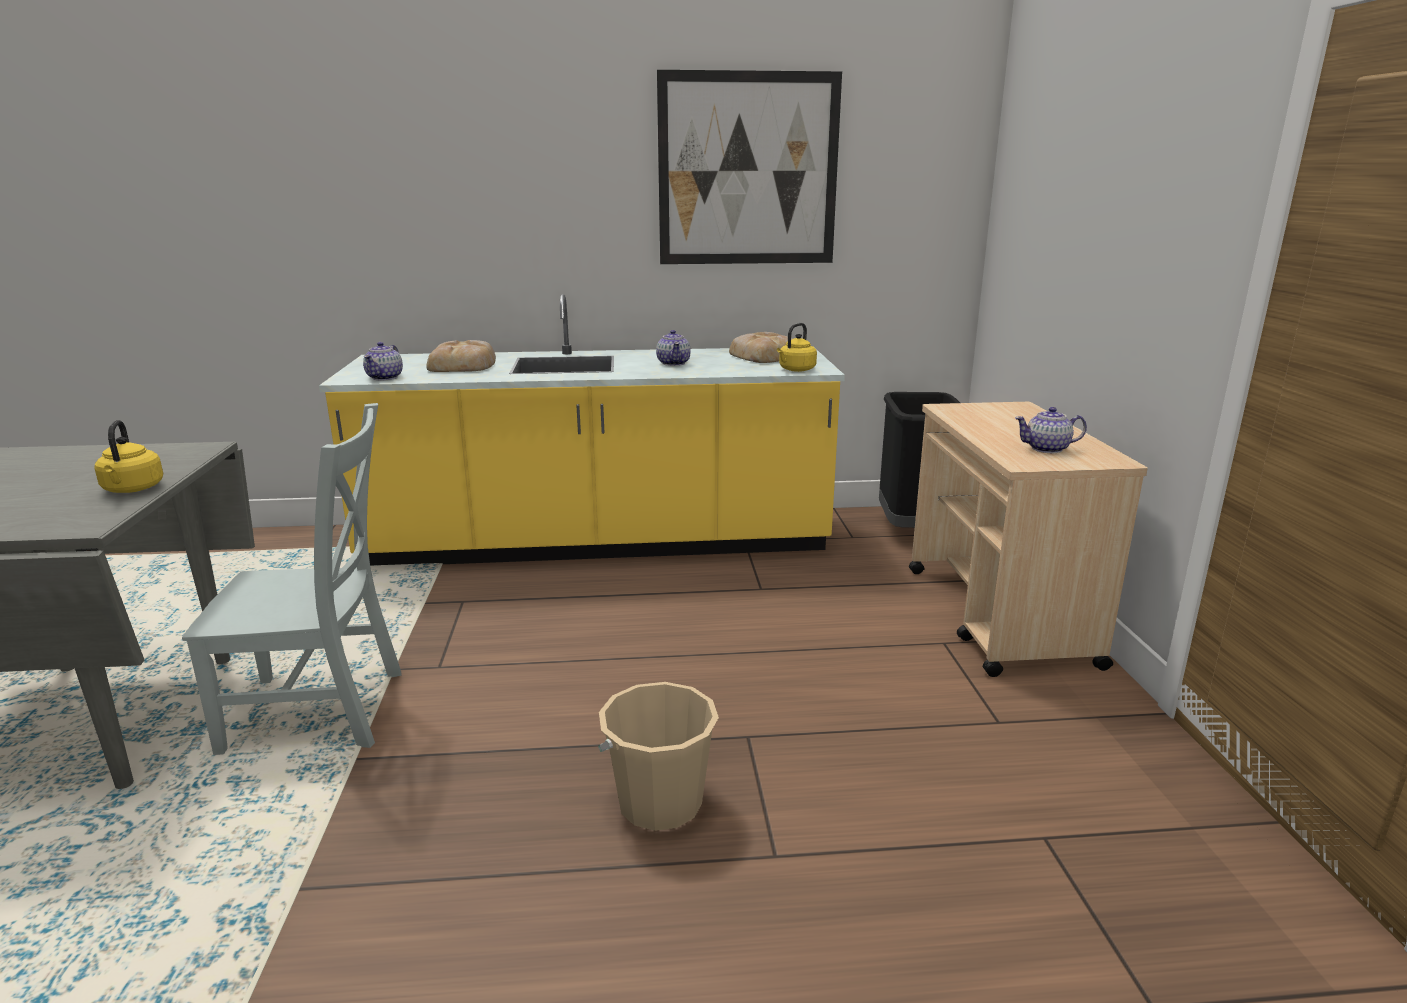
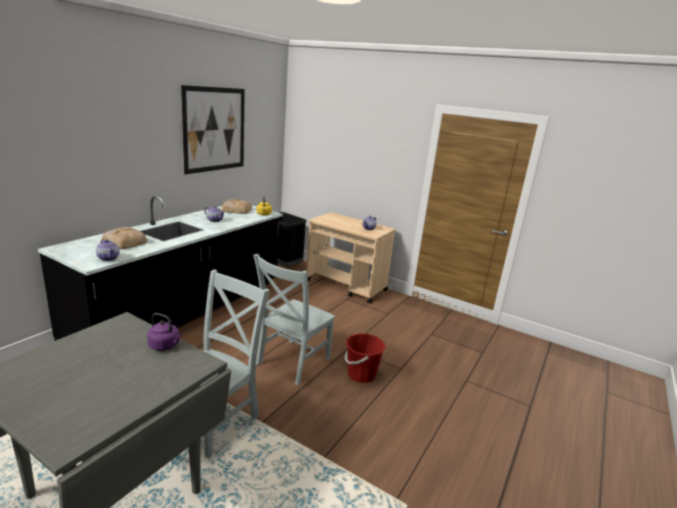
camera: 55 degrees left, 0 degrees up
(132, 489) = (165, 346): yellow kettle -> purple kettle
(586, 698) = (291, 362): none -> grey chair
(599, 542) = (185, 311): yellow counter -> black counter
(660, 803) = (361, 374): beige bucket -> red bucket

